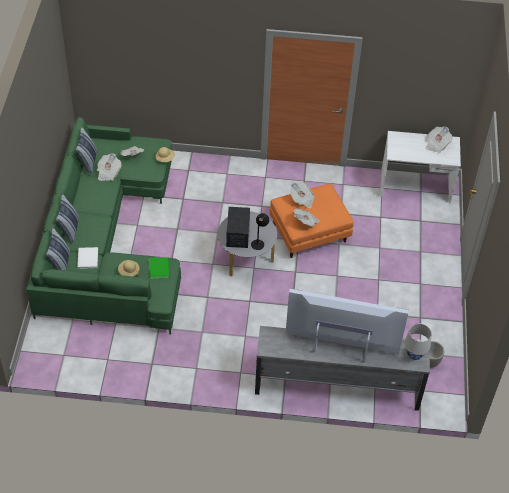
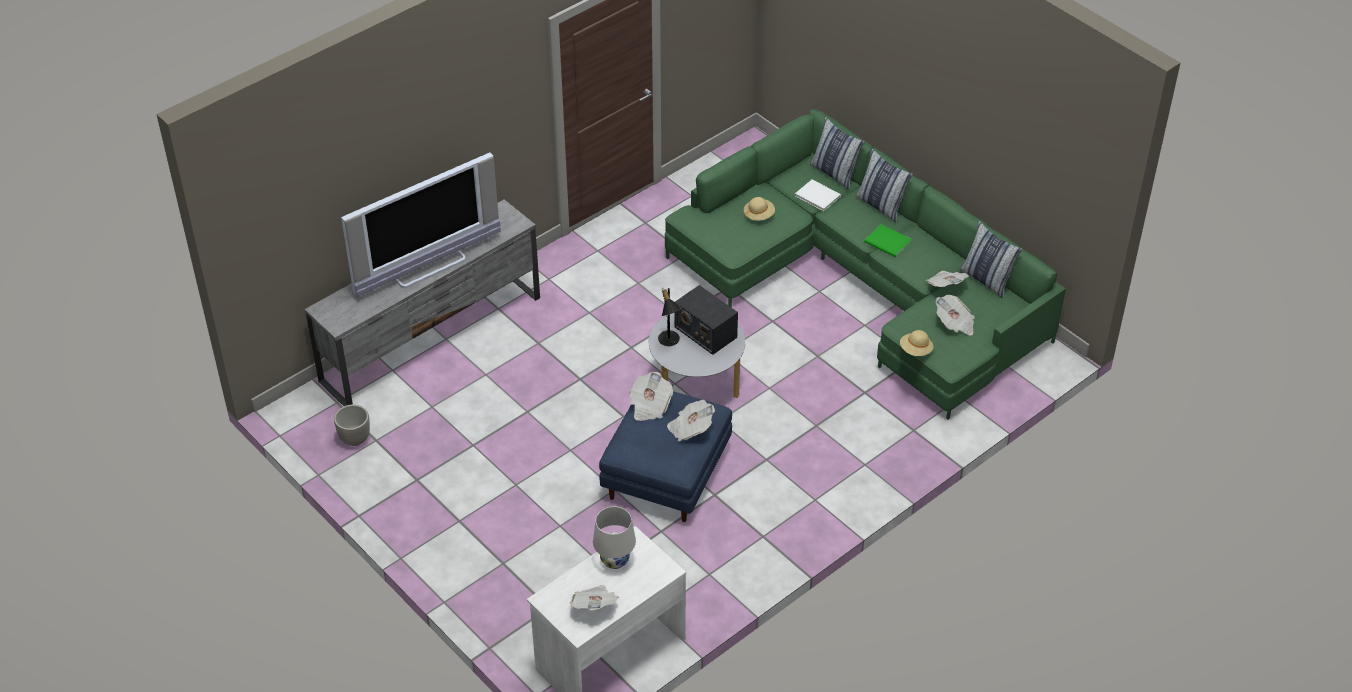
camera: 135 degrees right, 5 degrees down
(159, 268) = (735, 241): green book -> green book (888, 243)
(310, 232) = (666, 475): orange ottoman -> blue ottoman
(415, 354) = (338, 313): white table lamp -> white table lamp (614, 560)

